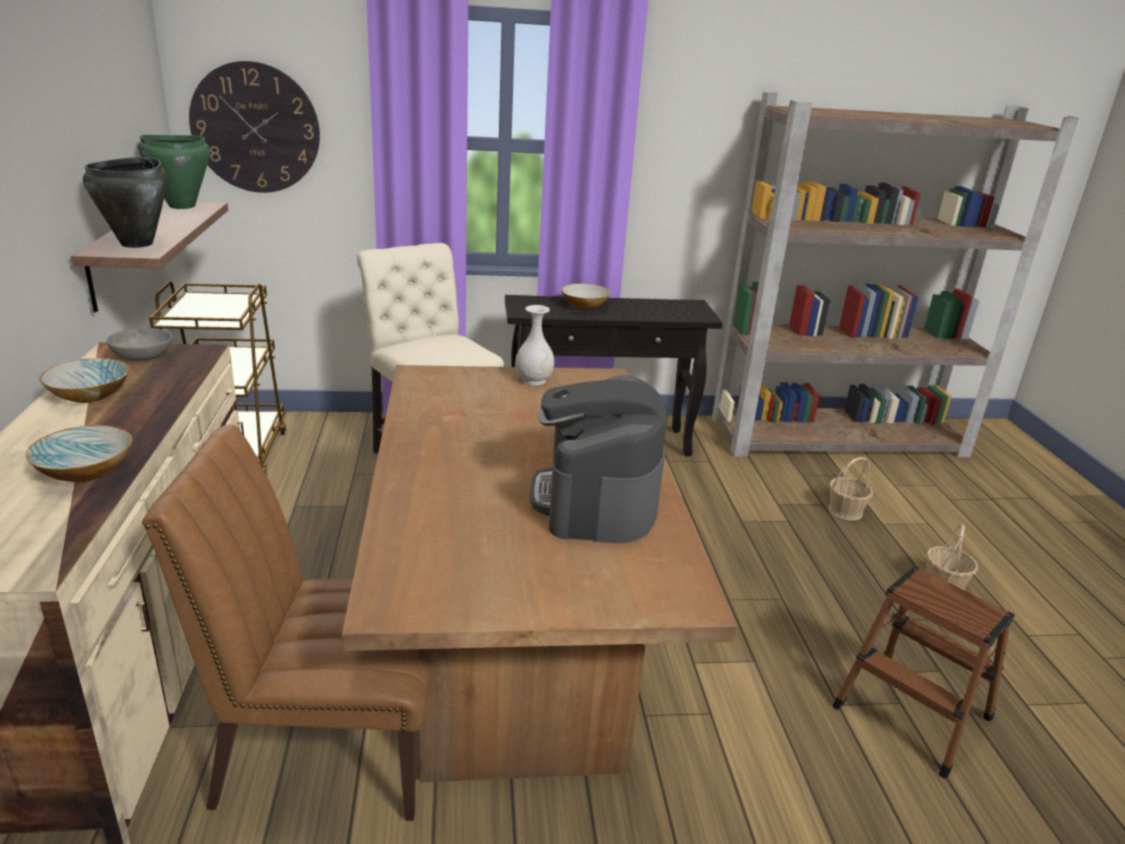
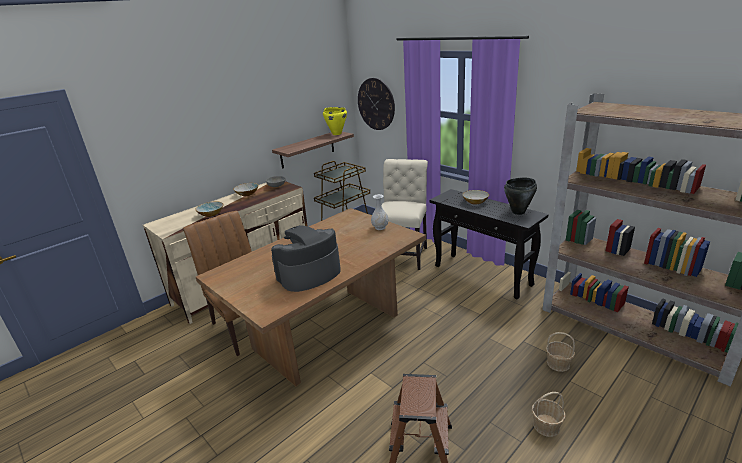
camera: 55 degrees right, 0 degrees up
(138, 244) = (294, 147): black cooking pot -> black cooking pot (518, 212)
(181, 206) = (336, 134): green cooking pot -> yellow cooking pot

